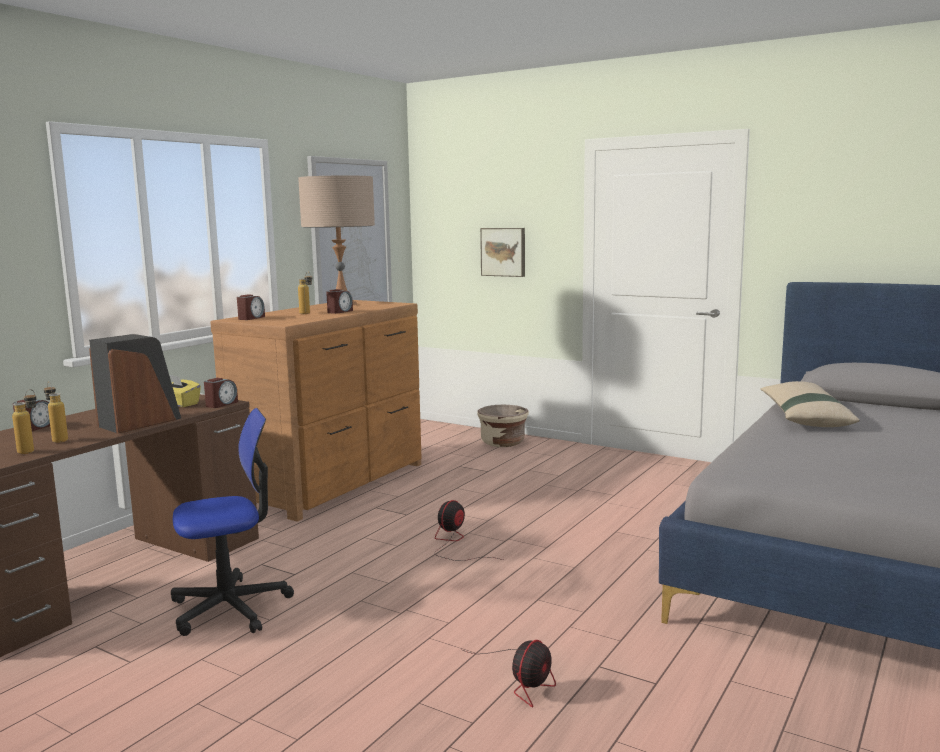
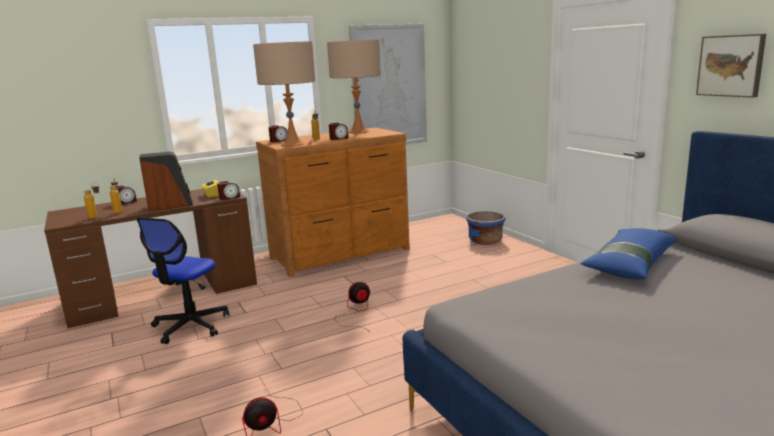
camera: 30 degrees right, 5 degrees up
(230, 608) = (190, 326): office chair -> office chair turned 105 degrees clockwise
(292, 320) = (292, 144): none -> beige table lamp
(502, 443) = (485, 241): beige planter -> blue planter
(504, 252) = (500, 93): picture -> picture (731, 65)
(804, 417) = (629, 263): beige pillow -> blue pillow

